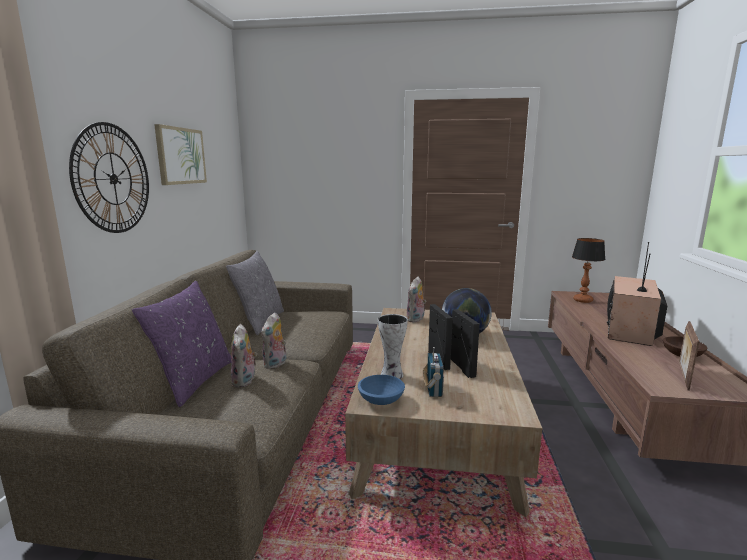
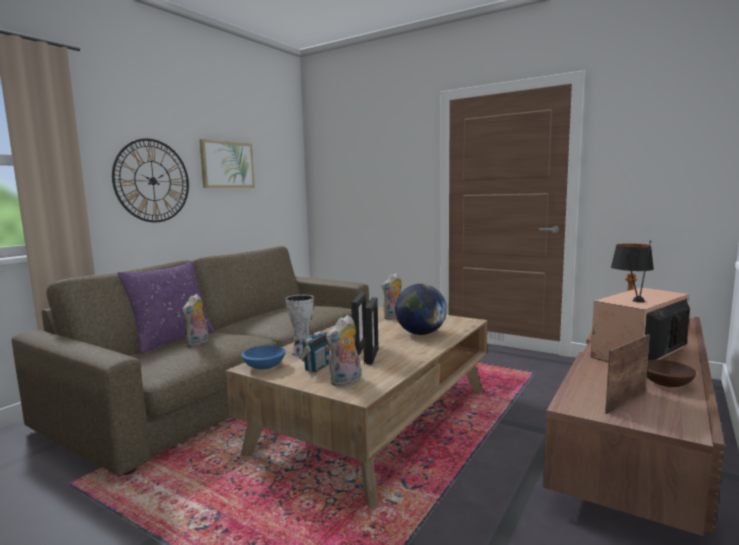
camera: 25 degrees right, 5 degrees down
(259, 322) = (272, 309): grey pillow -> none
(275, 365) = (237, 337): plush toy -> plush toy (346, 382)

